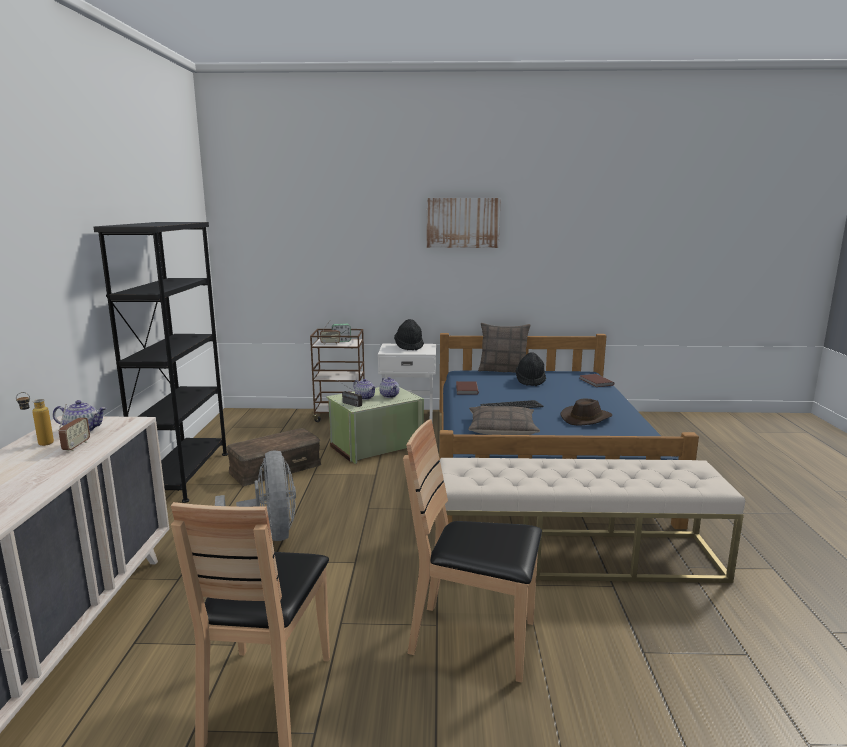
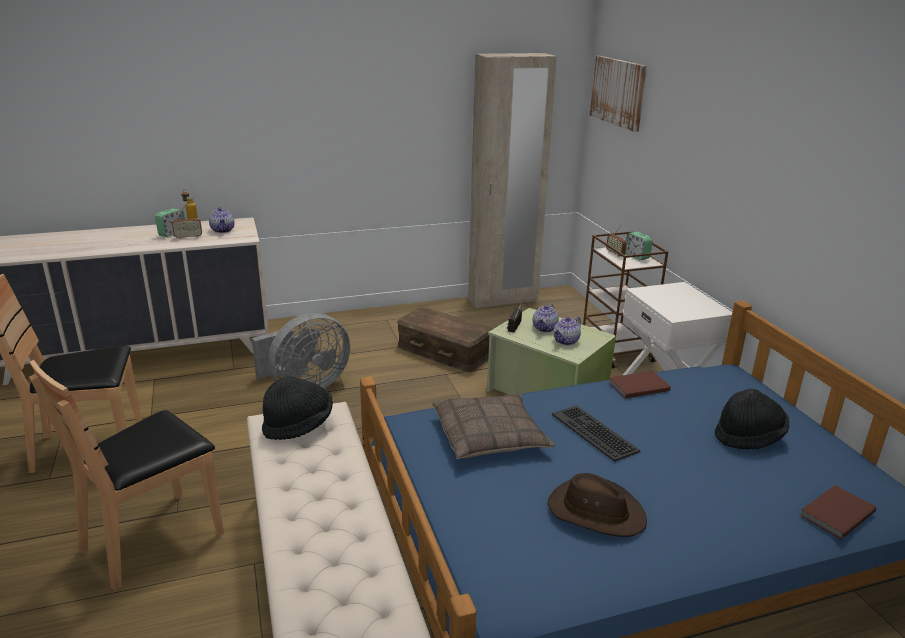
camera: 70 degrees right, 10 degrees up
(43, 454) = (172, 234): none -> alarm clock
(184, 475) = (402, 316): black bookcase -> none
(214, 432) = (503, 299): none -> beige wardrobe
(409, 346) = (689, 299): black hat -> black hat (298, 425)
(463, 223) = (812, 128): picture -> picture (618, 92)
(474, 640) = (153, 539): brown chair -> brown chair turned 135 degrees counterclockwise
(503, 370) = (790, 406): pillow -> none

